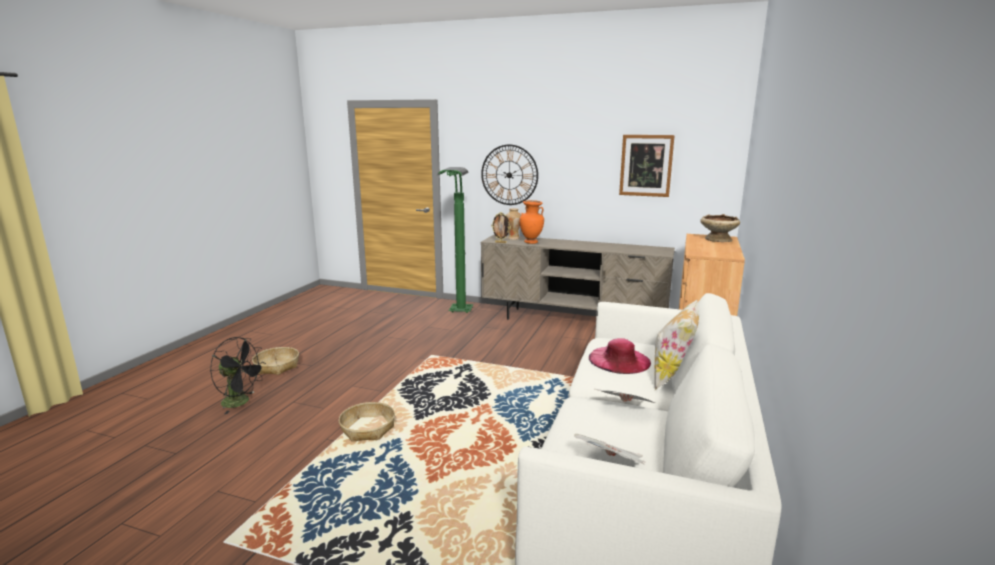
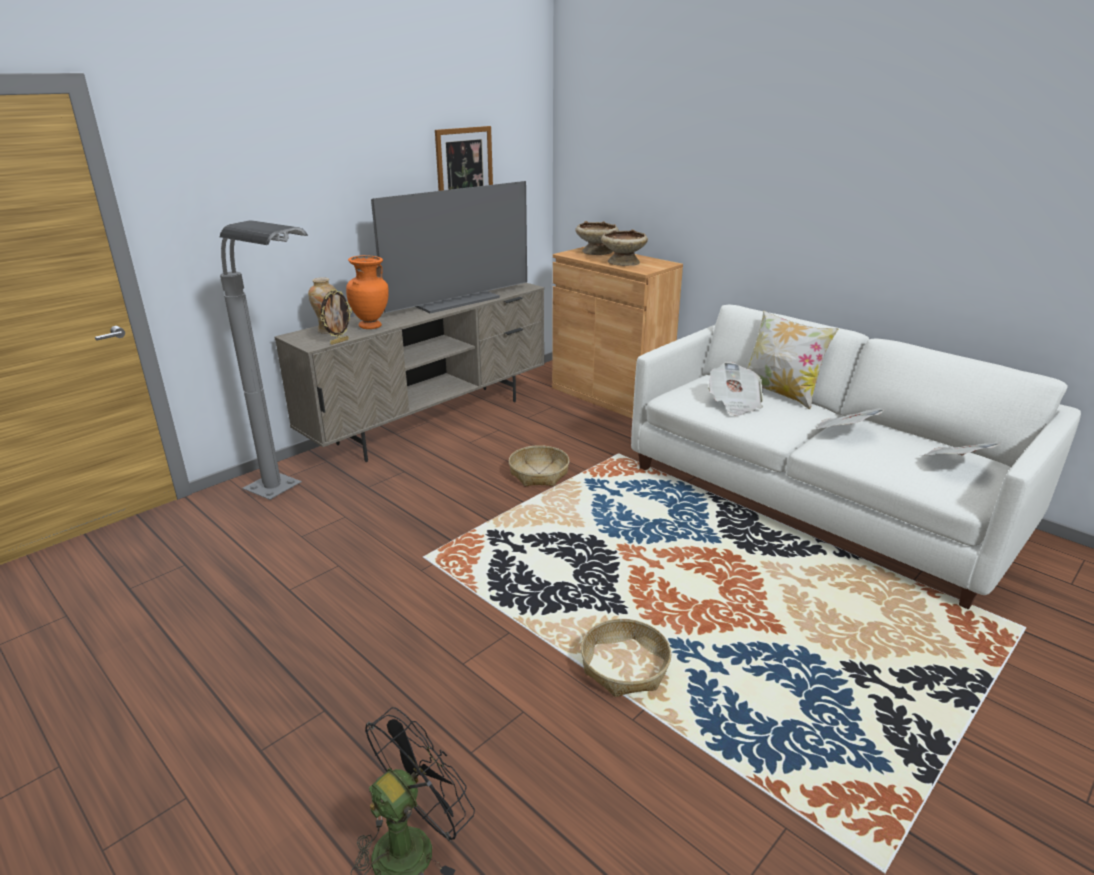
camera: 65 degrees left, 10 degrees up
(277, 366) = (276, 768): basket -> basket (538, 474)
(459, 315) = (294, 496): green floor lamp -> grey floor lamp
(509, 175) = (279, 221): wall clock -> none
(603, 246) = (455, 300): none -> television
(619, 360) = (734, 403): pink hat -> newspaper
(705, 247) = (623, 262): none -> beige bowl

